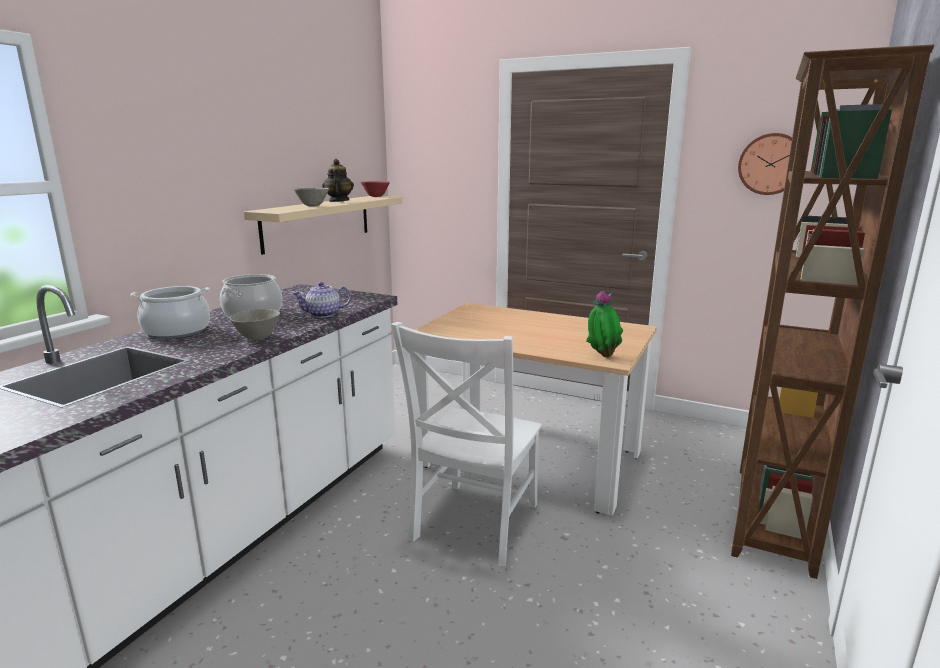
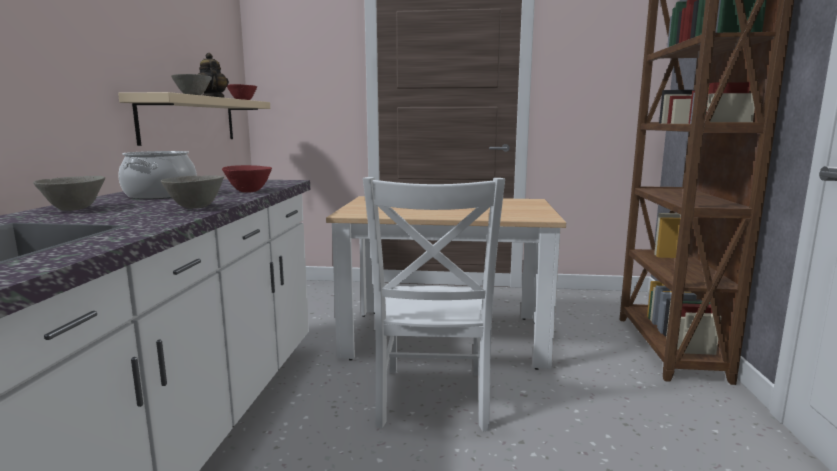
camera: 20 degrees left, 5 degrees down
(177, 331) = (74, 209): cooking pot -> grey bowl
(323, 314) = (249, 191): teapot -> red bowl
(602, 356) = (531, 216): potted plant -> none
(770, 164) = (604, 65): wall clock -> none

